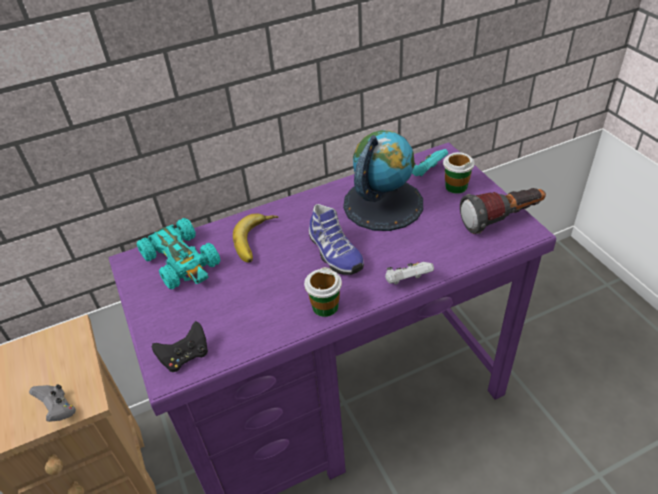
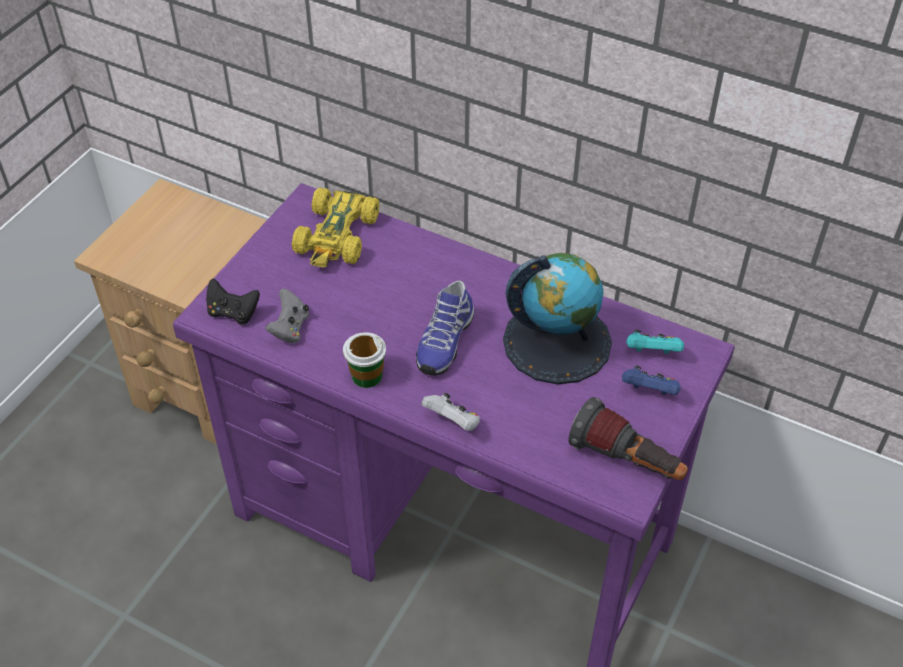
camera: 50 degrees right, 5 degrees up
(58, 409) = (163, 277): grey game controller -> grey game controller (290, 328)
(182, 261) = (337, 236): turquoise toy car -> yellow toy car
(258, 240) = (411, 273): banana -> none
(456, 186) = (649, 392): cup -> blue game controller

